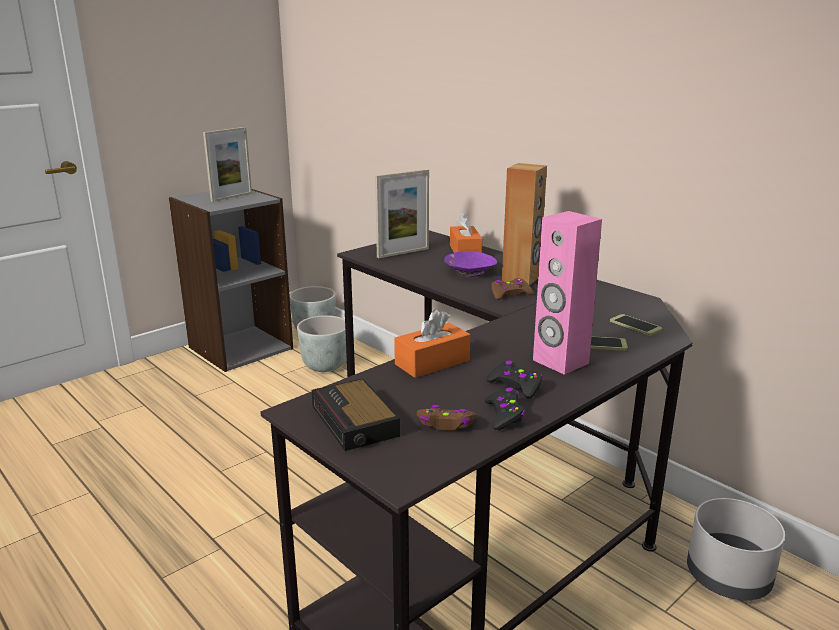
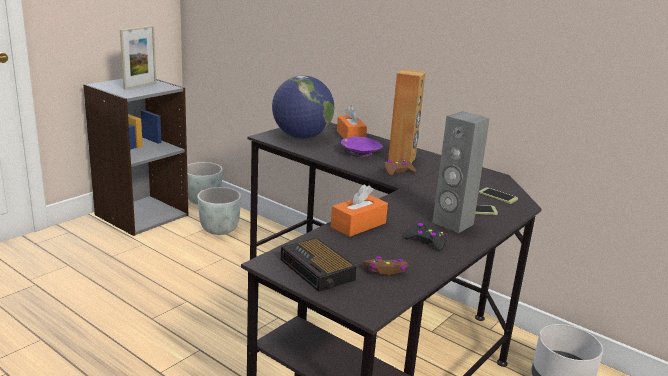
camera: 10 degrees left, 0 degrees up
(403, 253) = (301, 137): picture frame -> globe
(504, 415) = (425, 263): black game controller -> none
(560, 362) = (452, 224): pink speaker -> grey speaker

